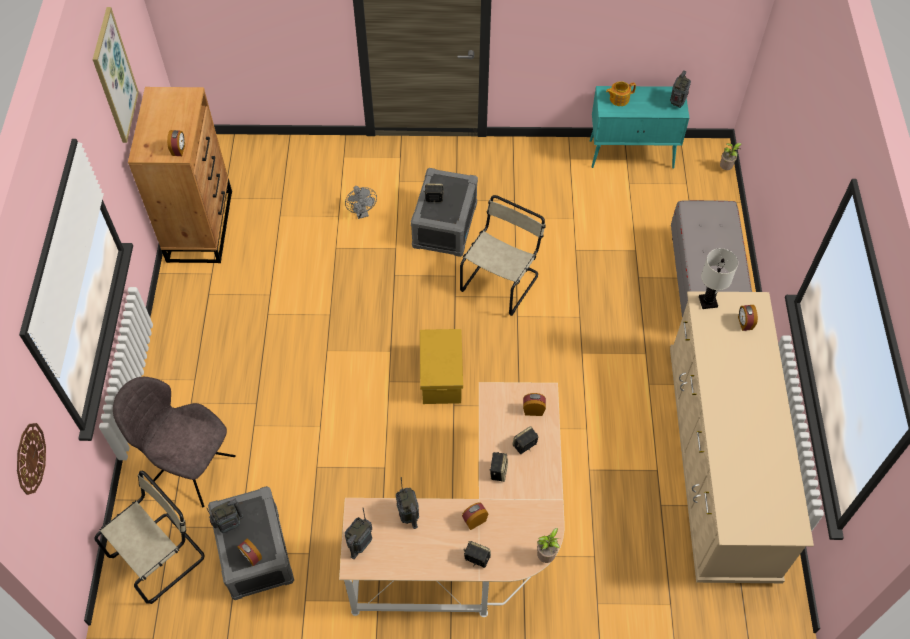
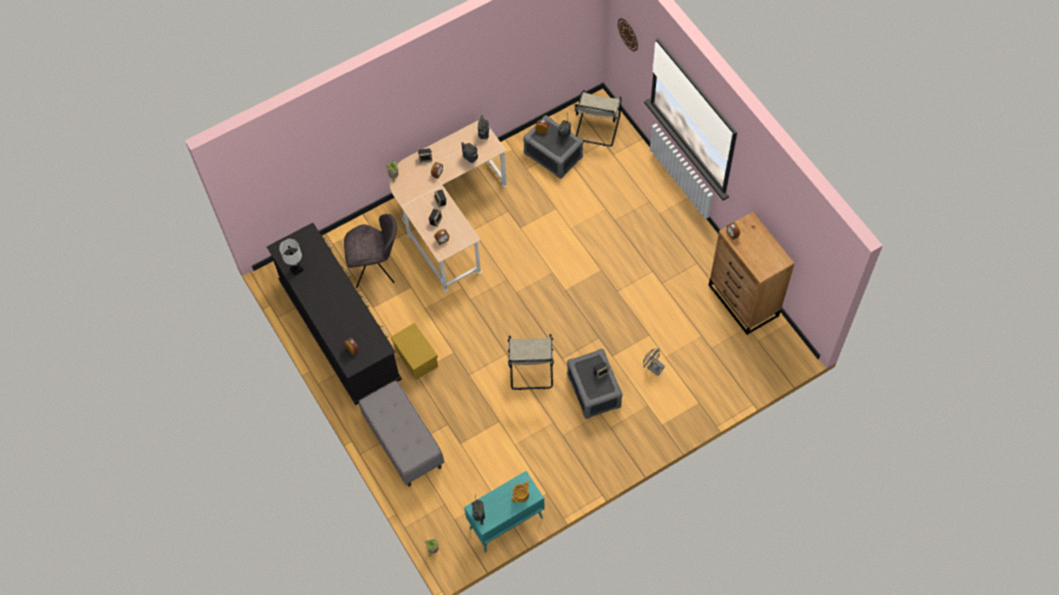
camera: 150 degrees right, 5 degrees up
(114, 76) = (782, 211): picture -> none
(190, 468) = (619, 172): grey chair -> grey chair (376, 268)
(441, 377) = (524, 291): yellow storage box -> yellow storage box (416, 357)
(707, 302) = (380, 351): white table lamp -> white table lamp (296, 269)
(720, 462) = (340, 331): beige dresser -> black dresser

